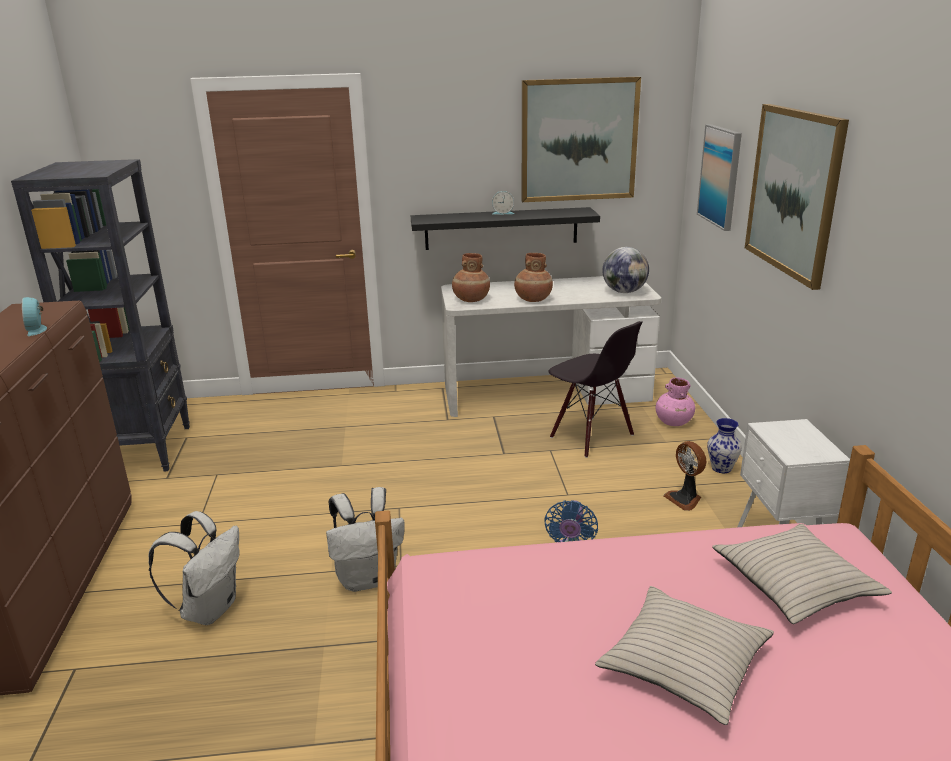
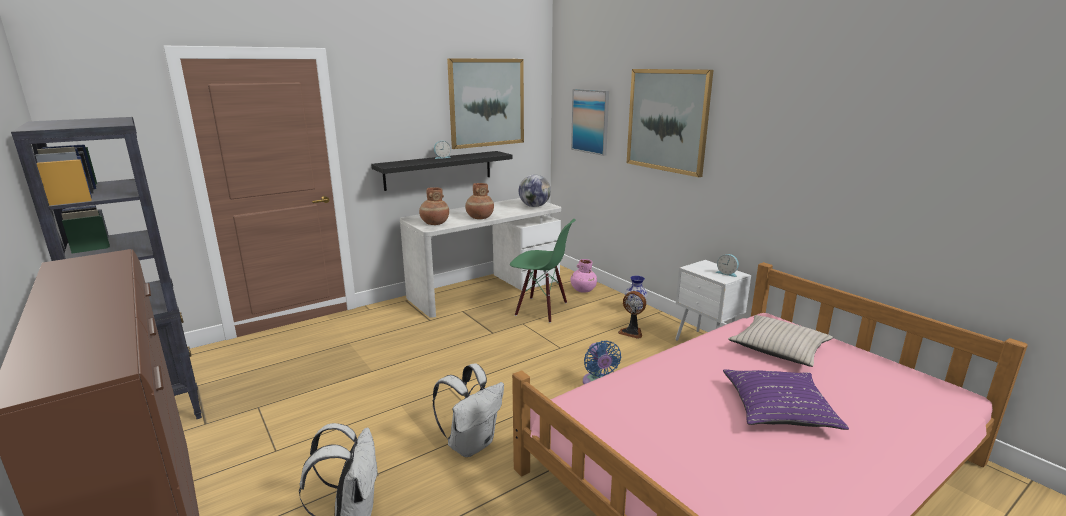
camera: 30 degrees left, 5 degrees down
(37, 329) = (120, 276): alarm clock -> alarm clock (727, 273)
(591, 436) = (541, 309): black chair -> green chair
(683, 663) = (778, 408): beige pillow -> purple pillow

